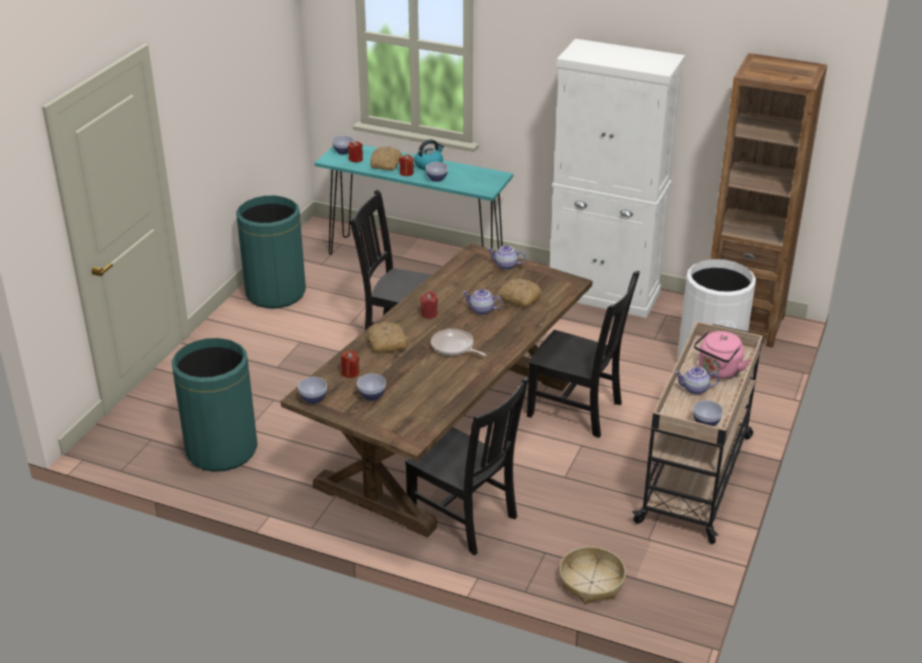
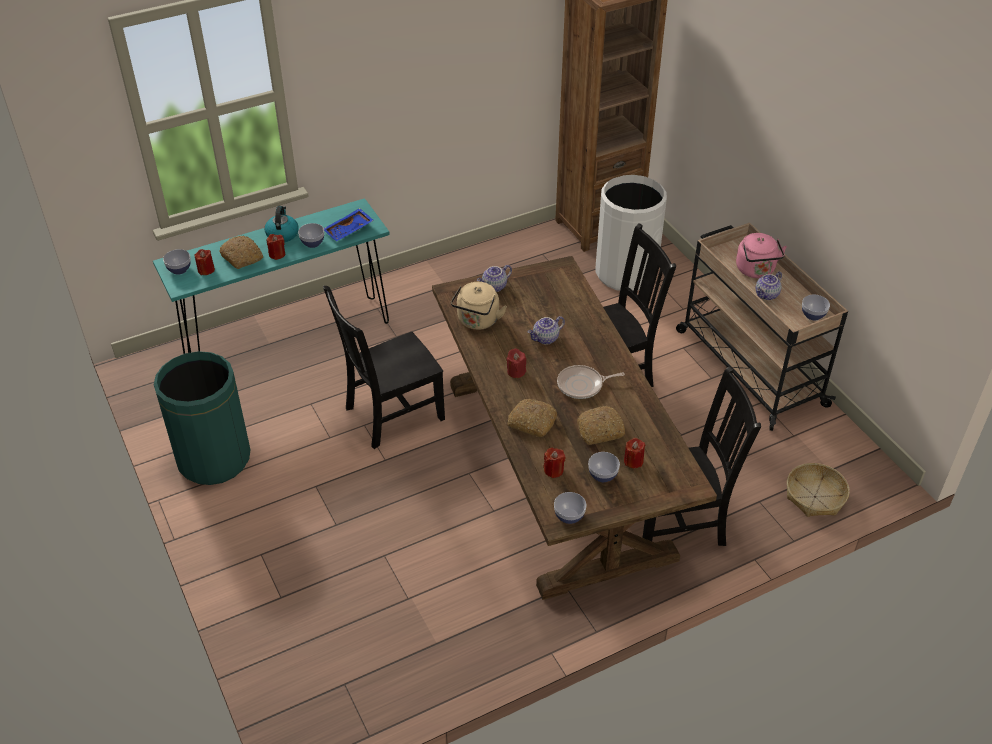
camera: 50 degrees left, 10 degrees up
(221, 450) = (419, 636): green trash can -> none
(403, 402) = (633, 461): none -> red candle
(459, 276) = (477, 321): none -> beige kettle
(470, 184) = (349, 230): none -> blue tray
(519, 298) = (552, 308): bread -> bread (599, 431)
(604, 294) = (475, 266): white cabinet -> none

